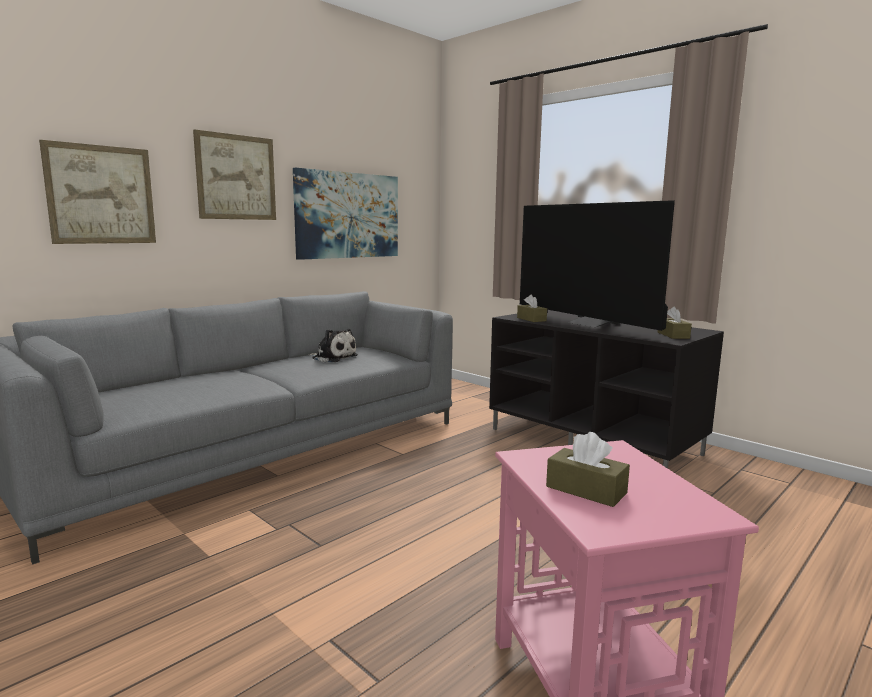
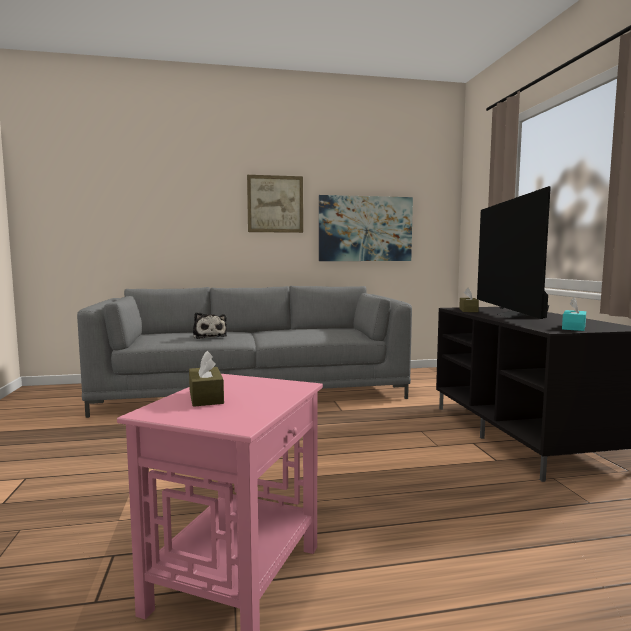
camera: 35 degrees right, 5 degrees down
(101, 195) = (188, 218): picture -> none
(333, 357) = (314, 331): plush toy -> plush toy (209, 336)
(673, 335) = (573, 328): brown tissue box -> turquoise tissue box

